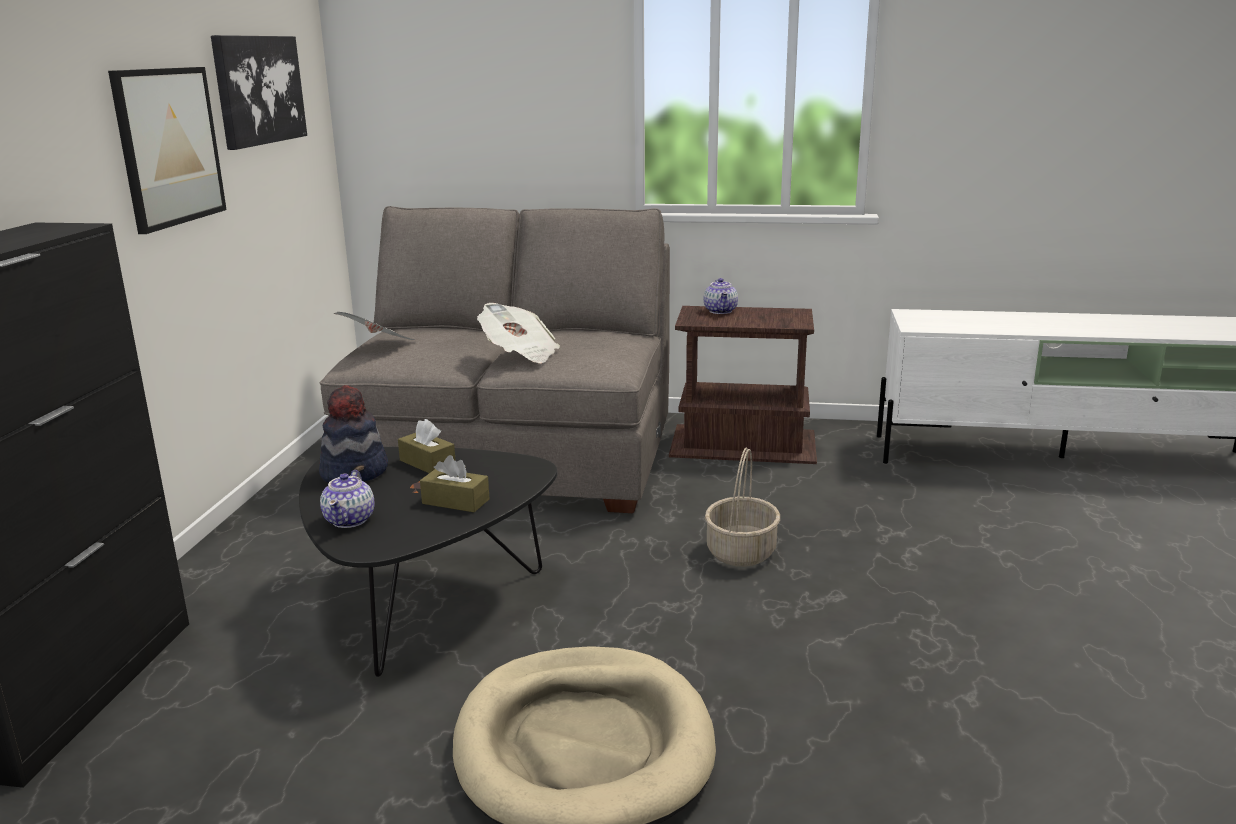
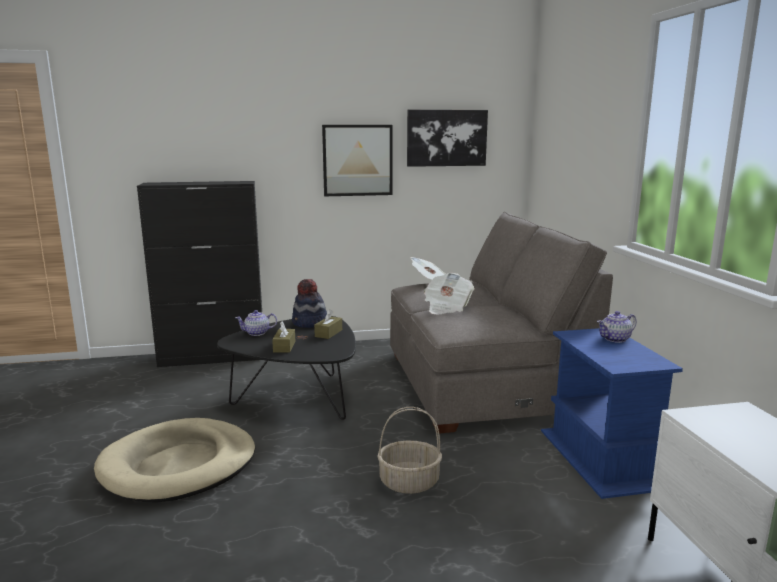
camera: 70 degrees right, 5 degrees down
(744, 444) = (602, 458): brown side table -> blue side table

